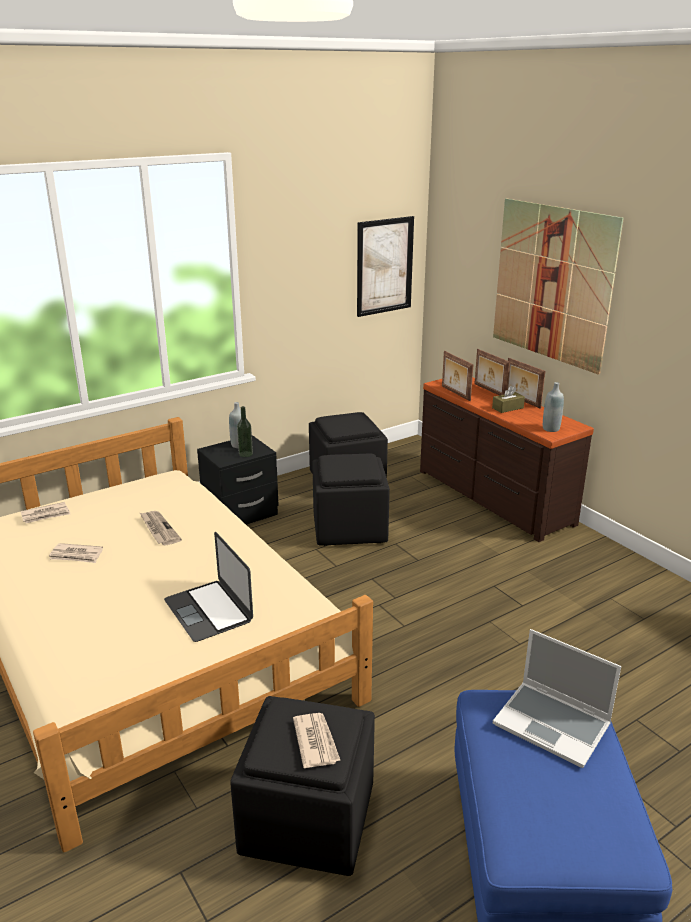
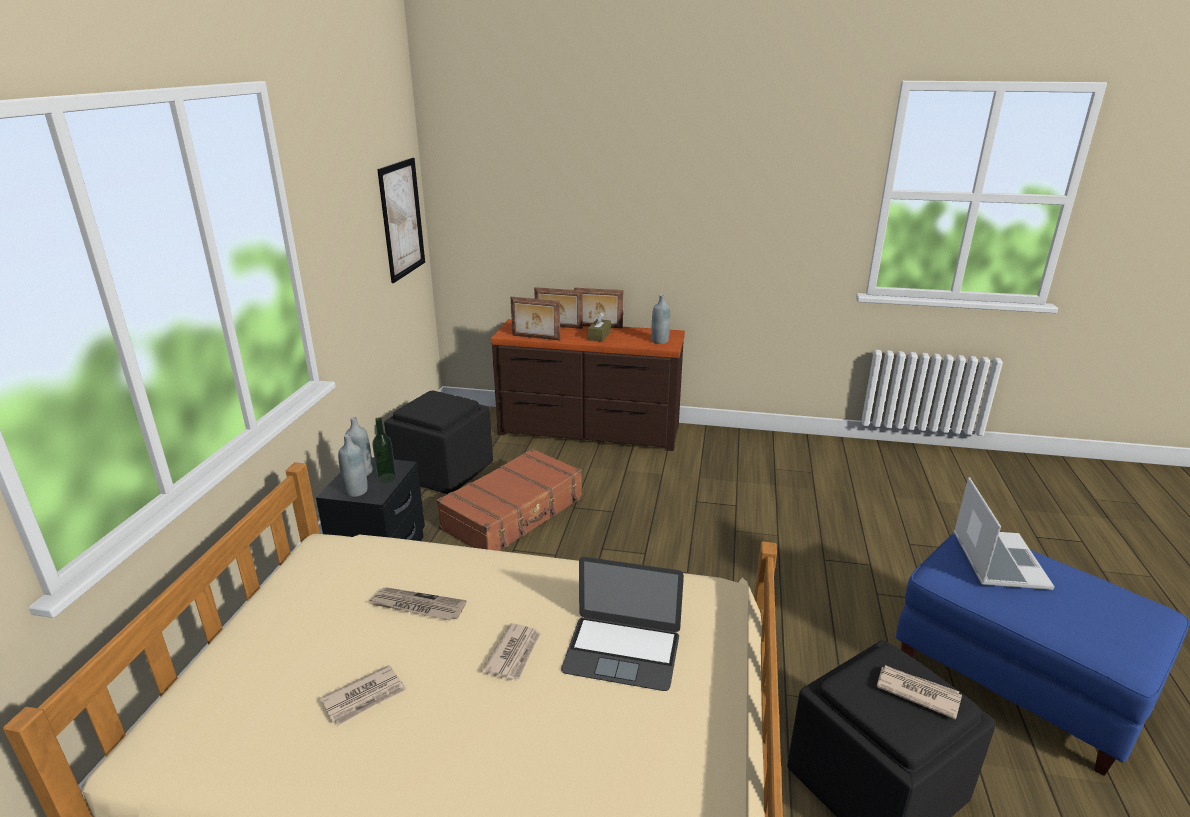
camera: 45 degrees left, 0 degrees up
(46, 515) = (223, 679): newspaper -> newspaper (514, 654)
(219, 454) = (356, 491): none -> grey bottle
(350, 528) = (514, 514): black ottoman -> brown suitcase
(551, 283) = (611, 203): picture -> none
(553, 724) = (997, 560): laptop -> laptop turned 75 degrees counterclockwise

